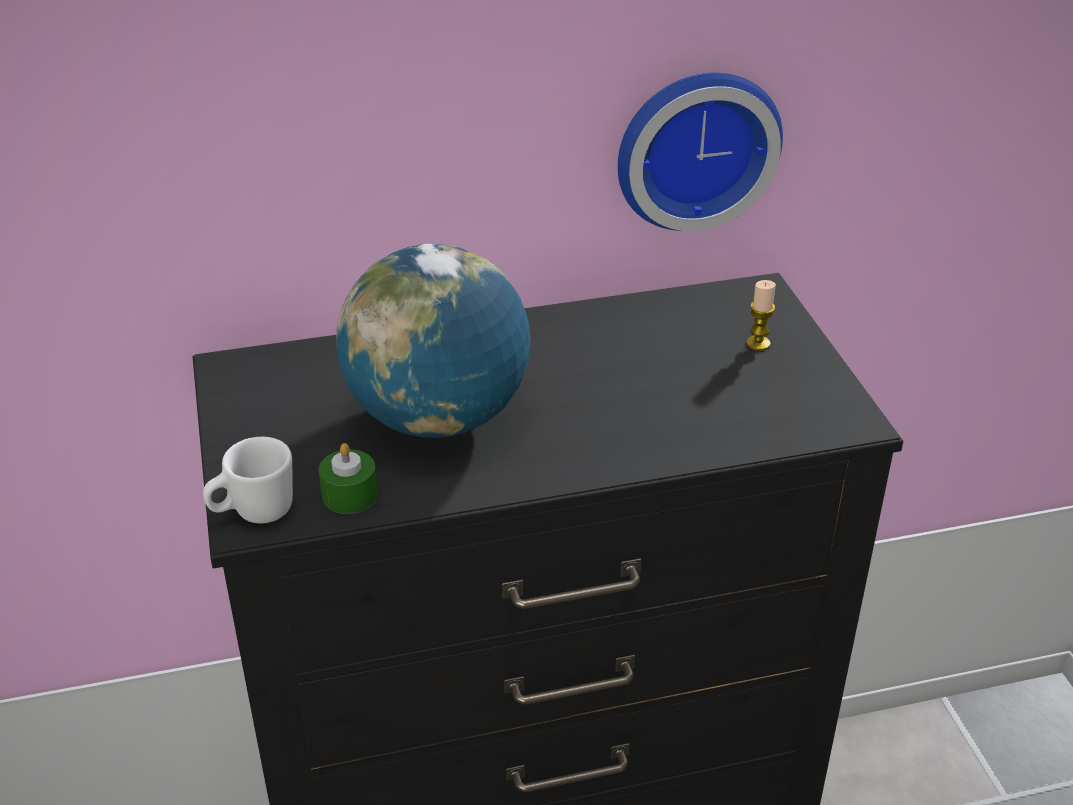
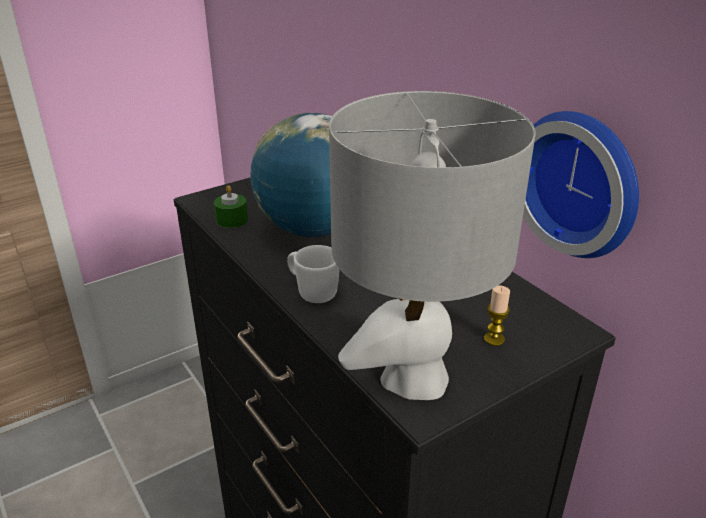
camera: 70 degrees right, 5 degrees down
(253, 513) = (207, 199): white mug -> white mug (312, 292)
(805, 414) = (414, 378): none -> grey table lamp

